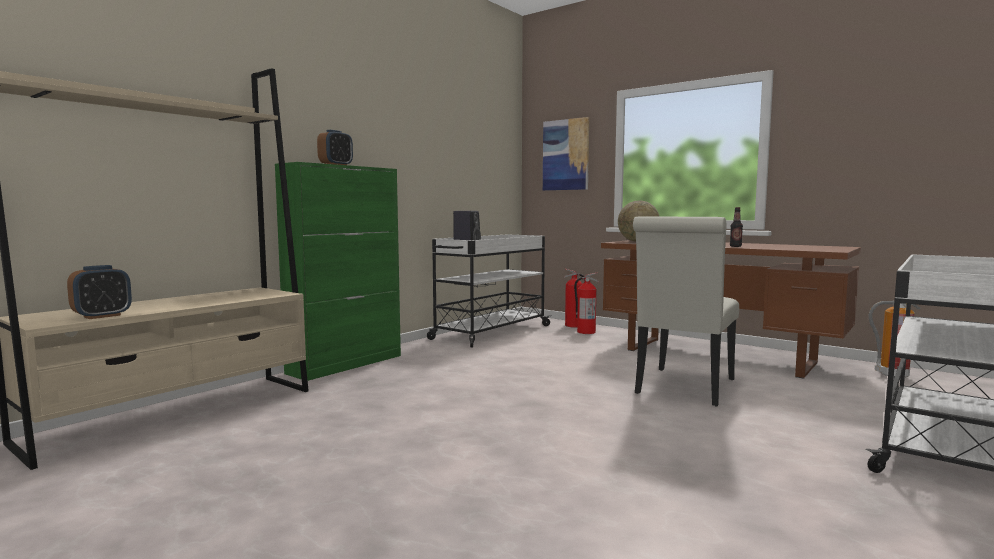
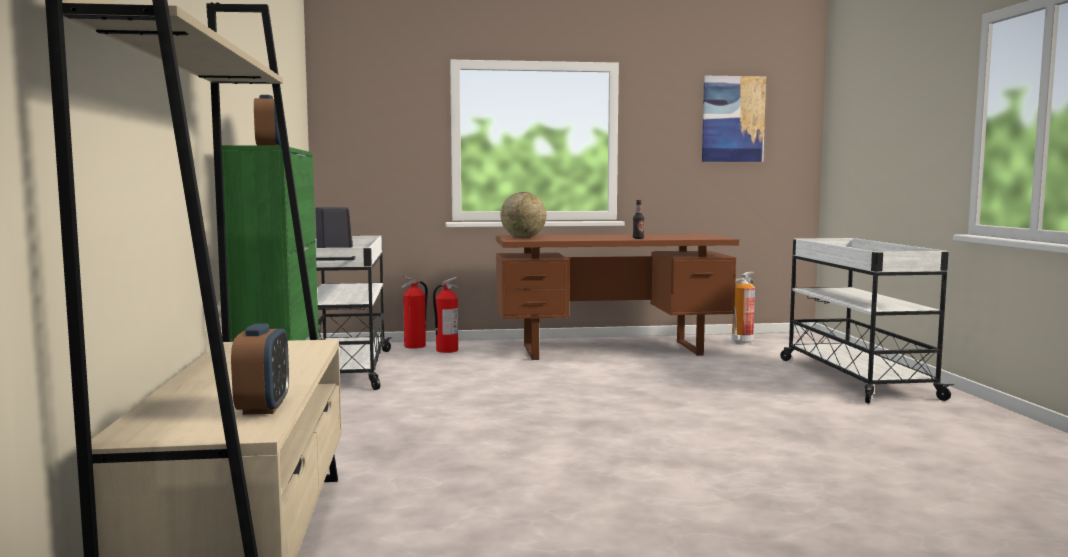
camera: 45 degrees left, 0 degrees up
(565, 155) = (380, 131): picture -> picture (733, 119)
(683, 388) = (656, 381): white chair -> none

